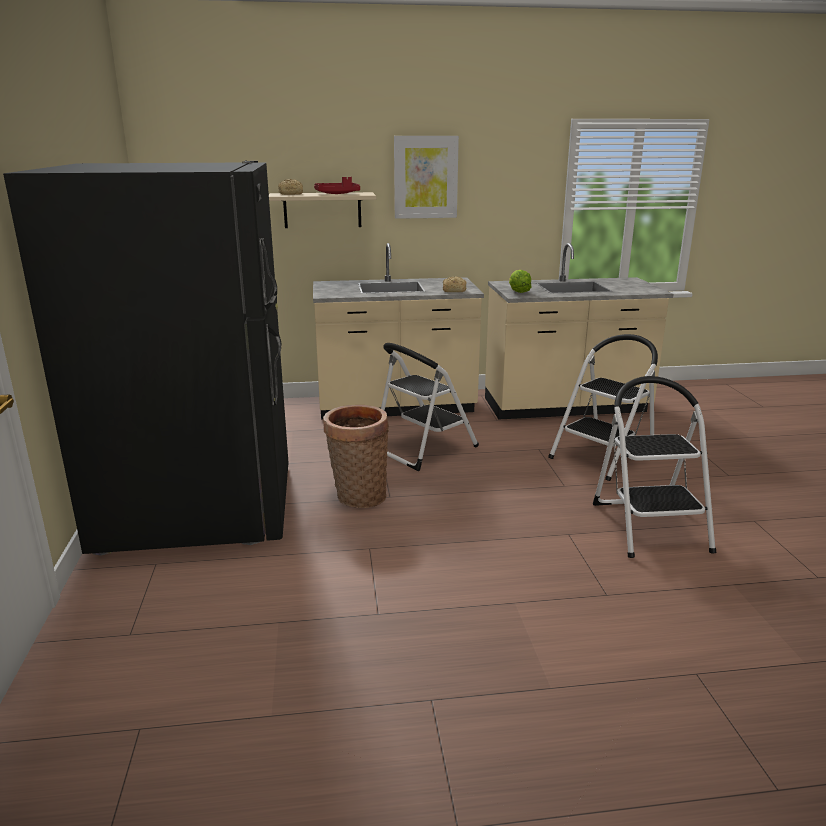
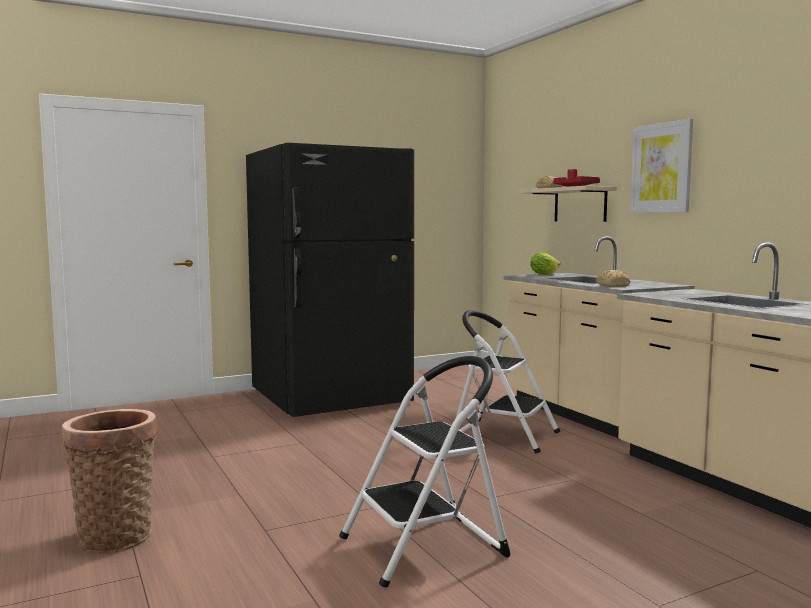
camera: 70 degrees right, 15 degrees down
(358, 496) = (382, 429): basket -> basket (116, 535)
(518, 292) = (656, 294): lettuce -> lettuce (543, 274)
(604, 456) = (603, 514): step ladder -> none

